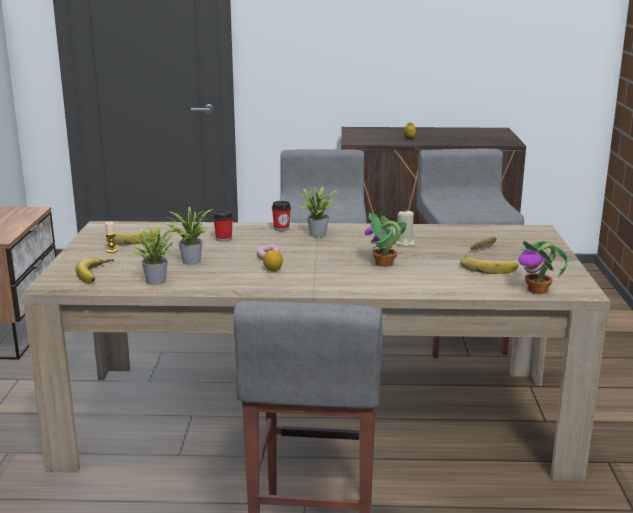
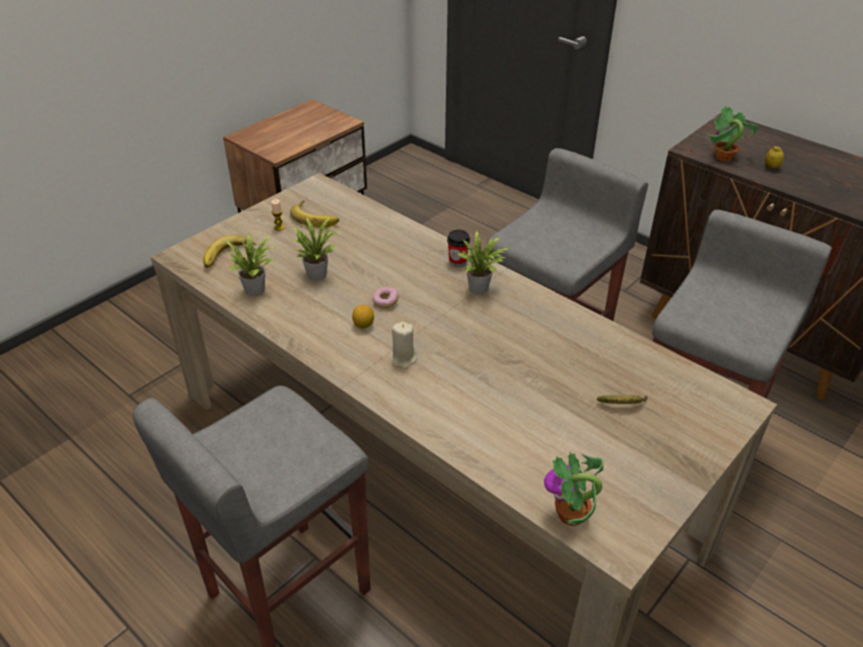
camera: 40 degrees right, 20 degrees up
(224, 239) = (386, 253): cup -> none
(384, 263) = (476, 372): potted plant -> potted plant (723, 157)
(405, 243) = (546, 348): beige candle -> beige candle (403, 359)
(488, 267) = (575, 440): banana -> none

